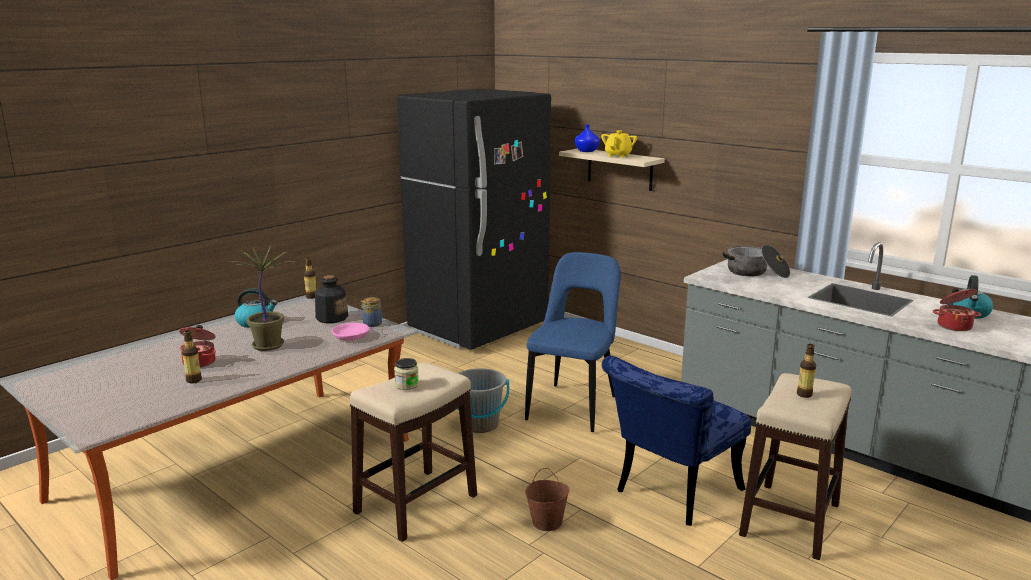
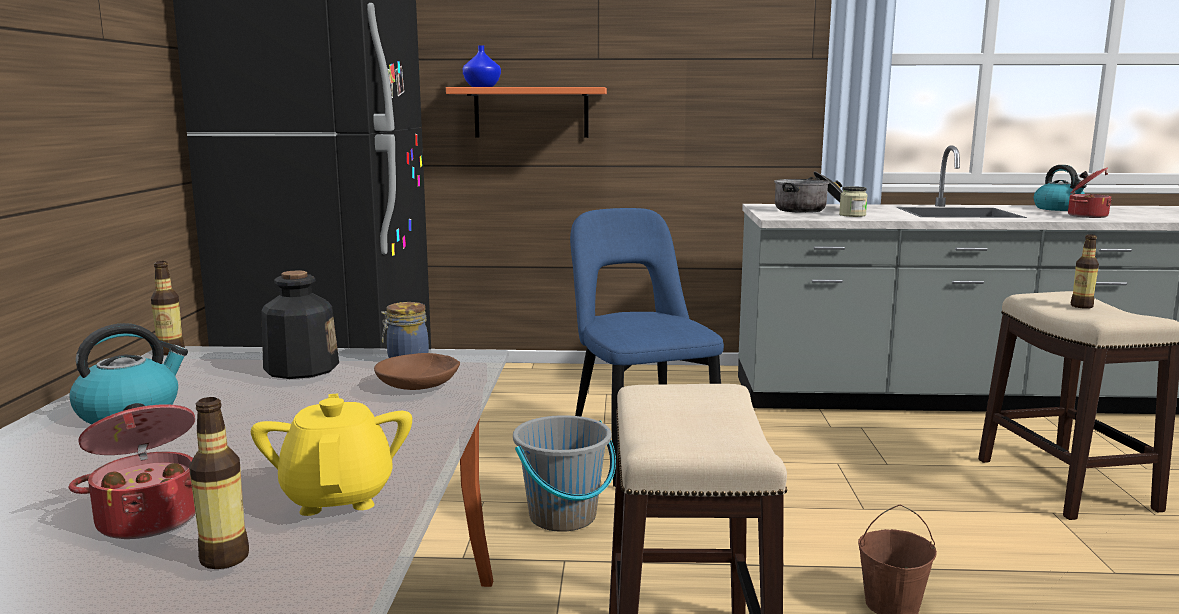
camera: 40 degrees left, 5 degrees down
(269, 345) = (270, 438): potted plant -> none
(351, 337) = (419, 383): pink bowl -> brown bowl
(407, 385) = (690, 420): jar -> jar (852, 215)
(618, 155) = (543, 86): yellow teapot -> yellow teapot (338, 496)
(620, 169) = (531, 112): beige shelf -> orange shelf
(671, 494) = (930, 506): blue chair -> none

